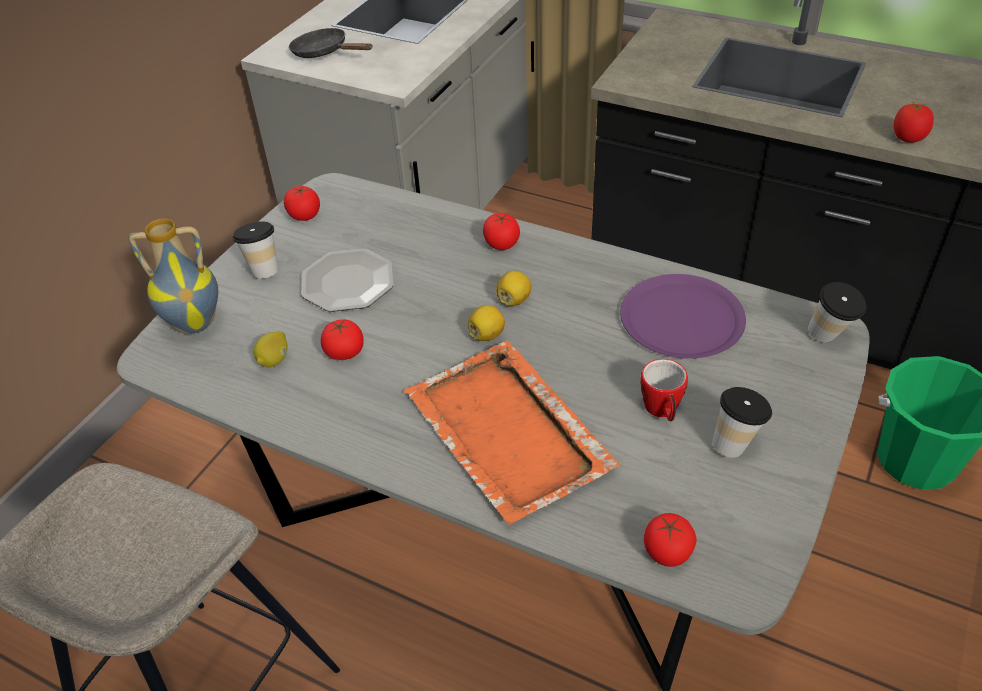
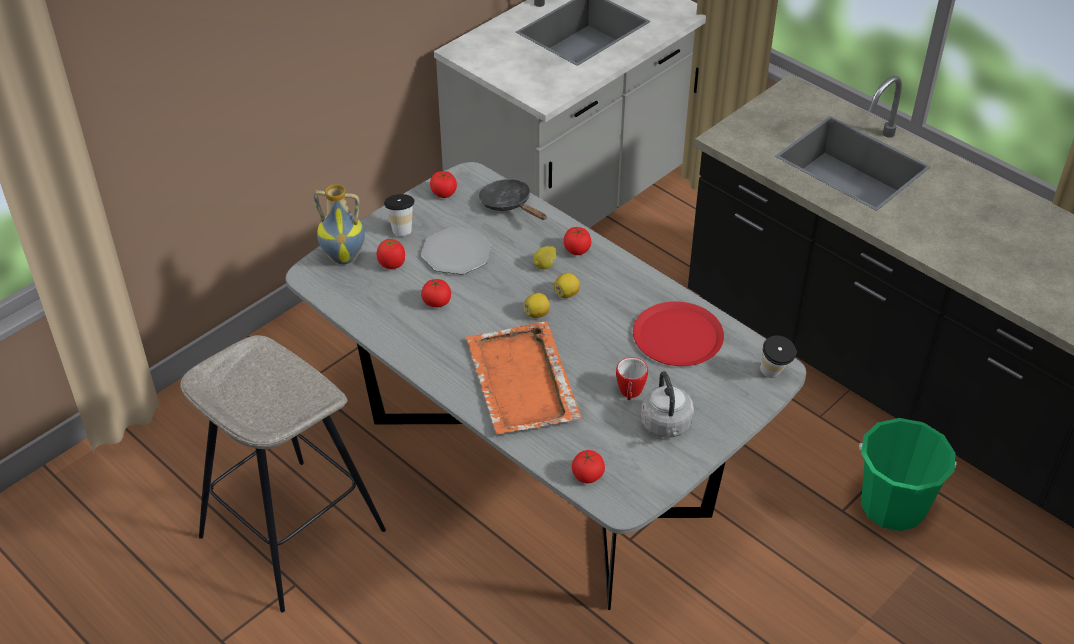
camera: 15 degrees right, 0 degrees up
(274, 360) = (389, 296): lemon -> lemon (545, 265)
(325, 53) = (501, 58): black frying pan -> black frying pan (509, 204)
(682, 318) = (678, 336): purple plate -> red plate
(736, 444) = (666, 426): cup -> grey kettle
(908, 138) = (915, 241): tomato -> tomato (392, 264)

